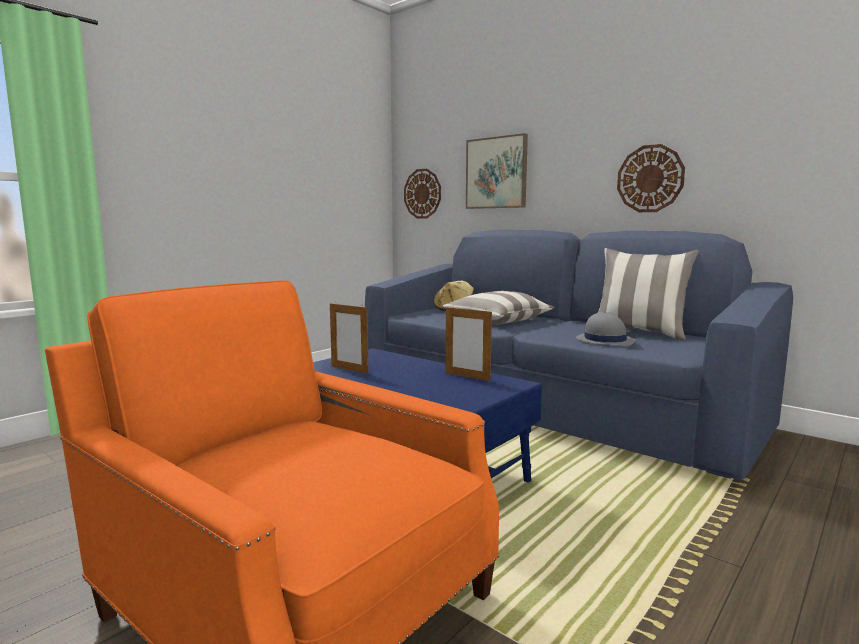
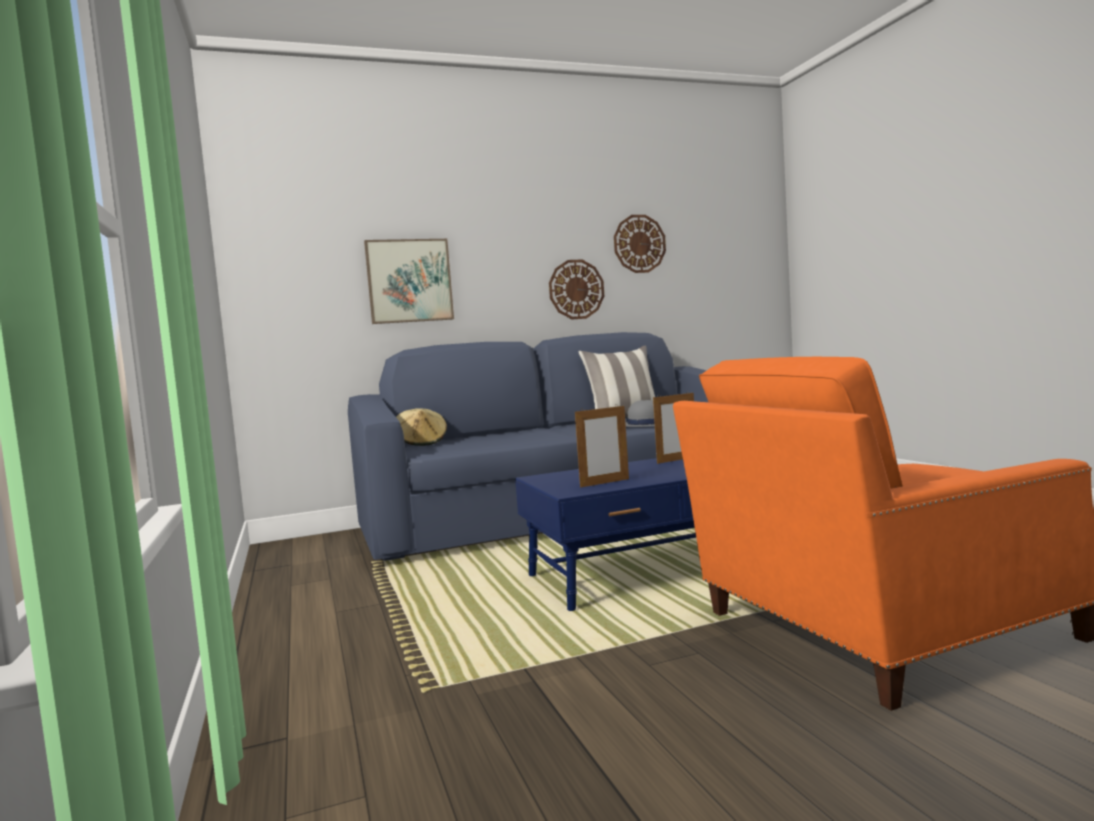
camera: 60 degrees left, 5 degrees down
(422, 193) = (288, 307): wall clock -> wall clock (639, 244)
(497, 321) = (512, 438): pillow -> none

